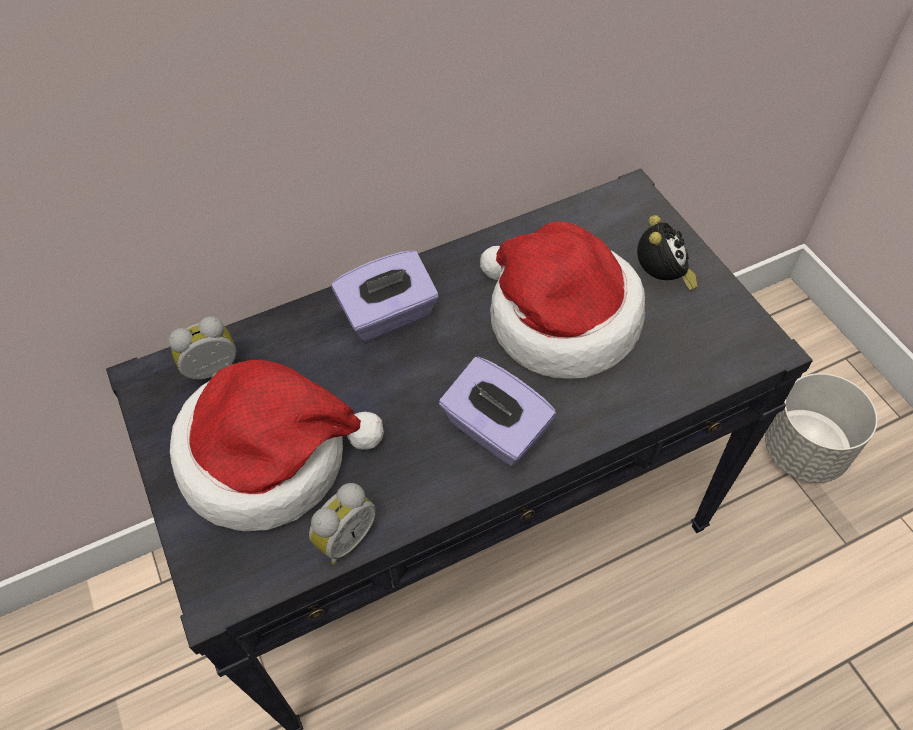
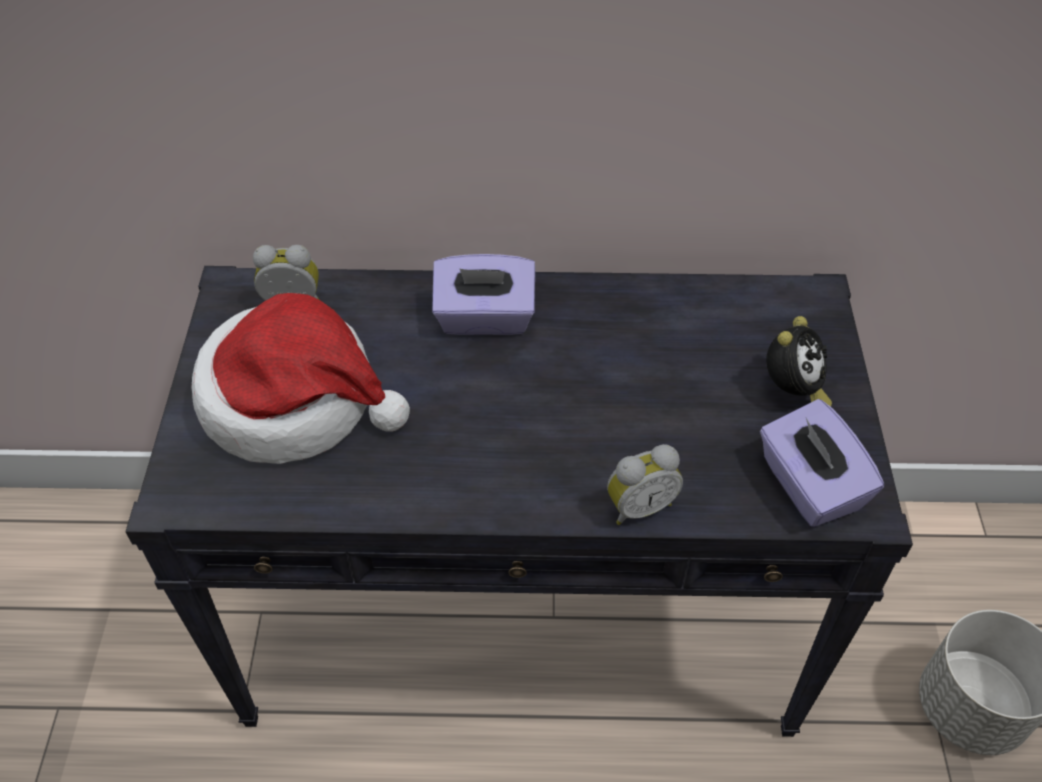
camera: 25 degrees right, 5 degrees down
(345, 537) = (315, 500): alarm clock -> alarm clock (639, 506)
(495, 430) = (518, 467): purple tissue box -> purple tissue box (809, 486)
(559, 320) = (653, 390): hat -> none

